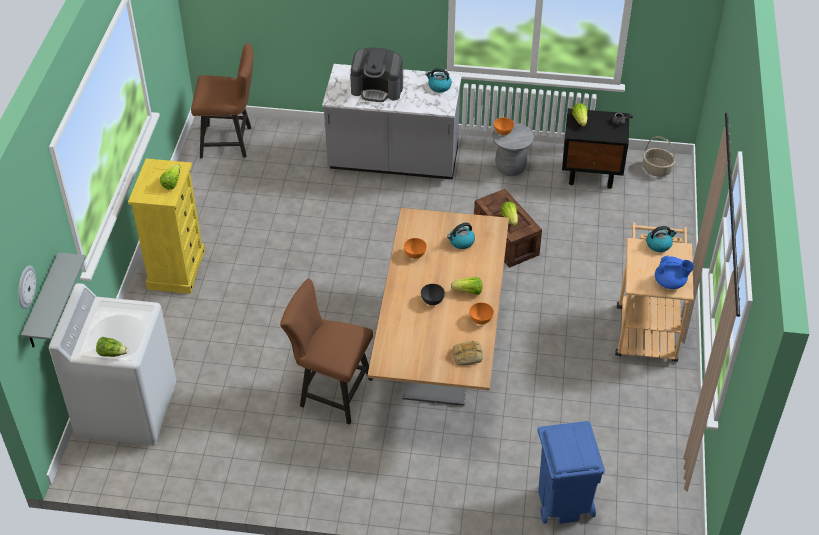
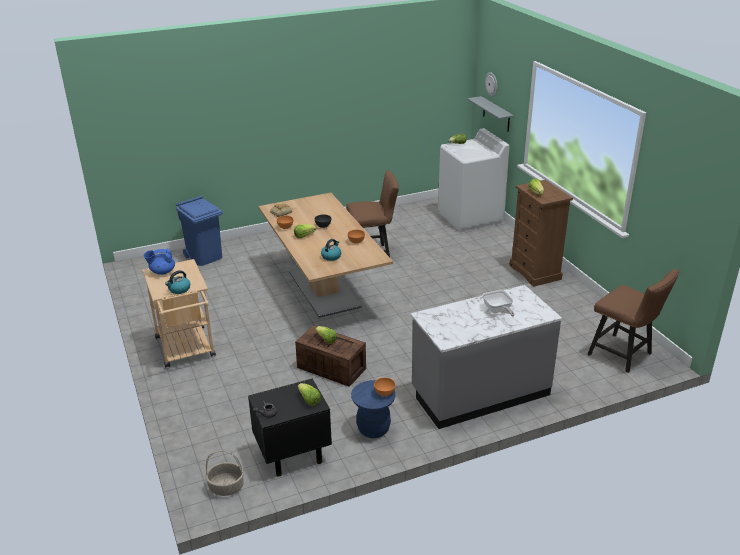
camera: 150 degrees right, 15 degrees down
(176, 269) = (535, 272): yellow dresser -> brown dresser
(230, 142) = (624, 355): brown chair -> brown chair turned 105 degrees counterclockwise
(377, 88) = (498, 310): coffee machine -> frying pan
(439, 86) = (448, 331): kettle -> none
(510, 168) = (373, 429): grey stool -> blue stool

